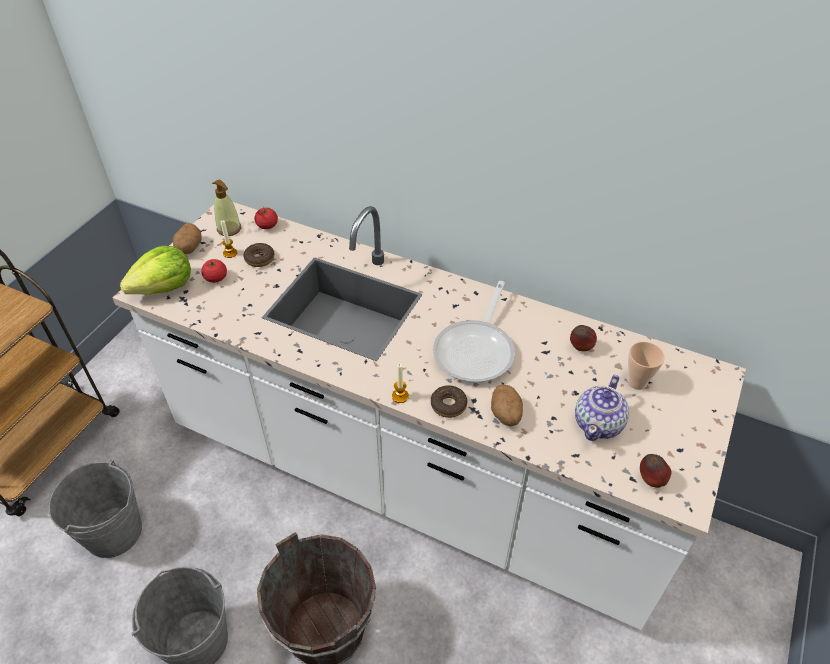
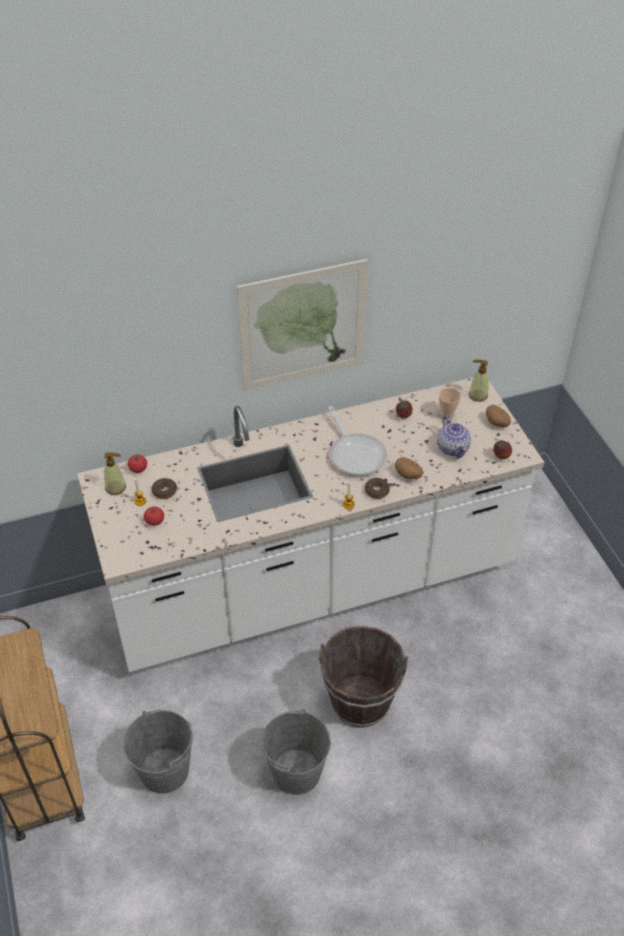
camera: 45 degrees left, 0 degrees up
(164, 287) = (129, 549): lettuce -> none
(189, 248) = (108, 517): potato -> potato (497, 423)
(488, 145) = (303, 325): none -> picture
(707, 386) = (478, 395): none -> soap dispenser

